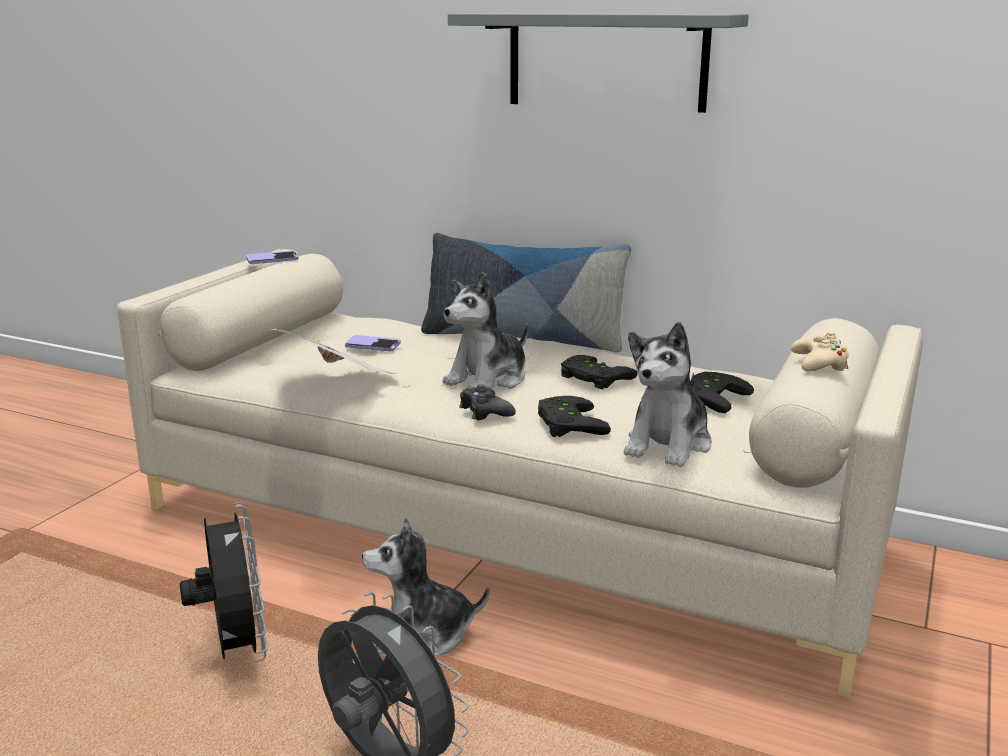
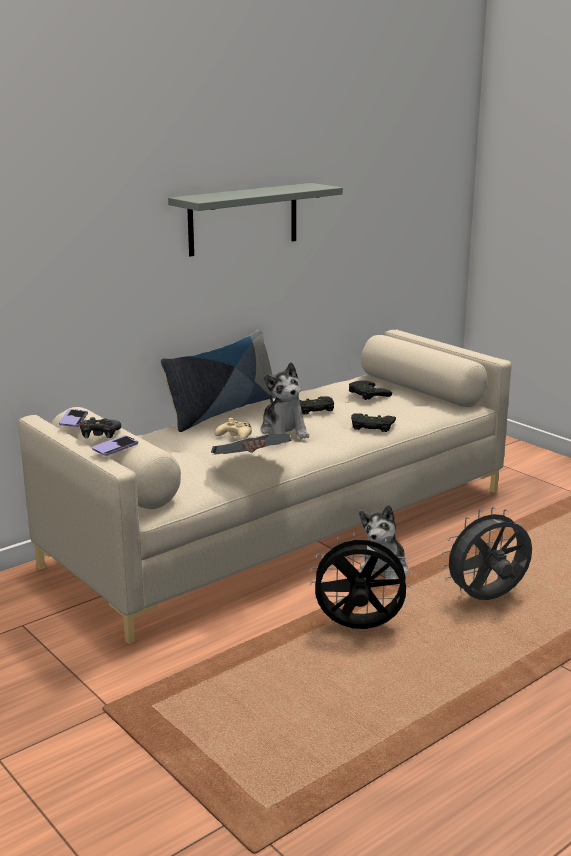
camera: 65 degrees left, 0 degrees up
(373, 345) = (188, 447): phone -> phone (115, 447)
(485, 411) = (340, 438): black game controller -> black game controller (99, 434)
(668, 444) = (413, 414): plush toy -> none
(819, 364) = (437, 351): beige game controller -> beige game controller (235, 436)

